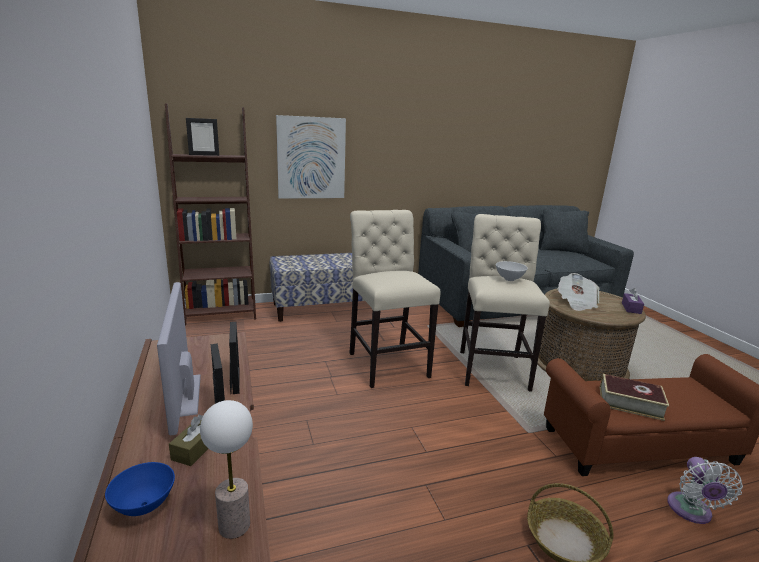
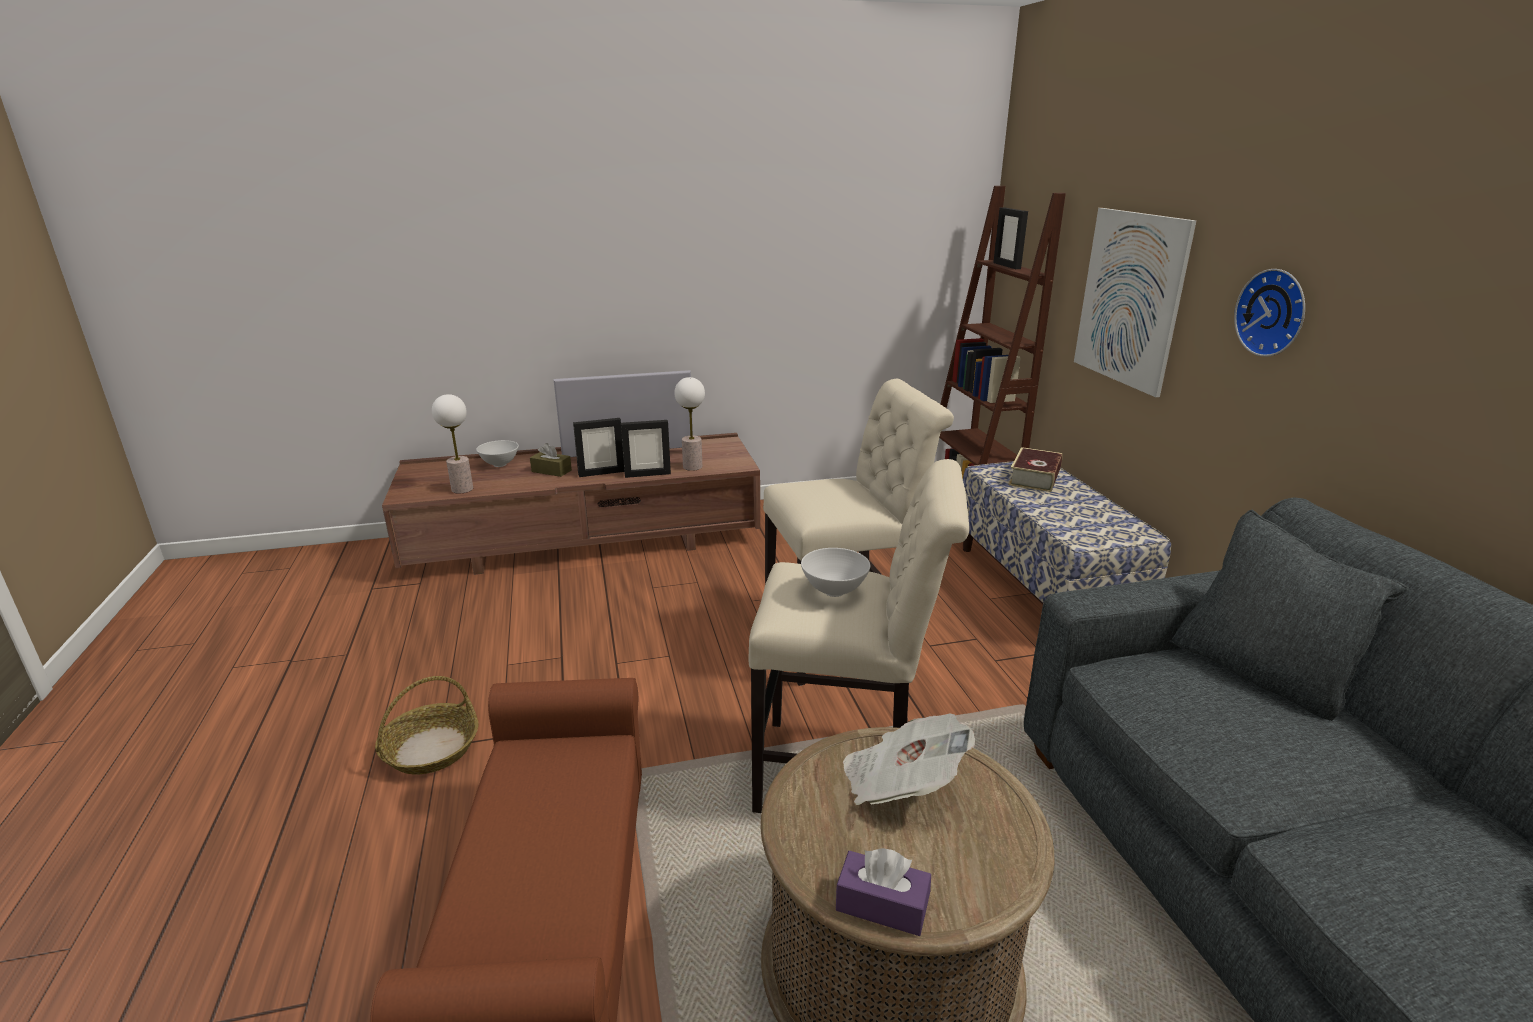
camera: 95 degrees right, 5 degrees up
(144, 507) = (499, 464): blue bowl -> white bowl
(224, 359) = (692, 466): none -> table lamp
(393, 150) = (1274, 312): none -> wall clock
(630, 403) = (536, 796): book -> book (1034, 477)
(691, 512) = (387, 919): white fan -> none

